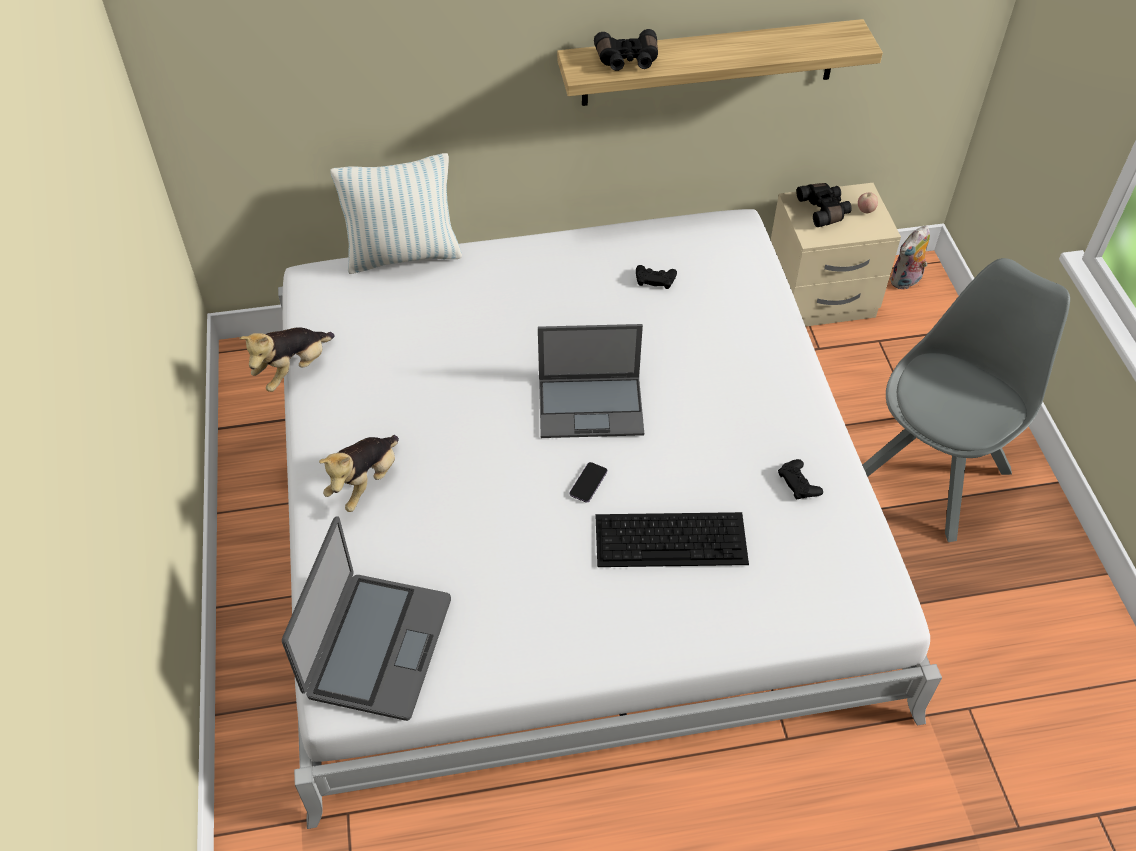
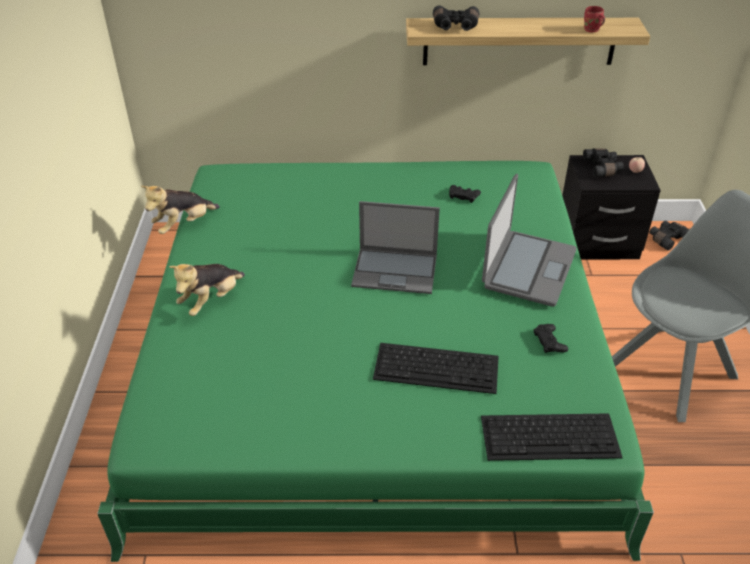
camera: 10 degrees right, 10 degrees down
(377, 646) = (184, 412): laptop -> laptop (528, 268)
(403, 255) = (284, 165): pillow -> none
(567, 508) = (374, 358): white bed -> green bed
(588, 483) = (380, 321): phone -> none
(806, 50) = (591, 30): none -> red mug
(820, 299) = (597, 243): beige nightstand -> black nightstand
(821, 611) = (551, 436): none -> keyboard
(906, 282) = (667, 239): plush toy -> black binoculars

